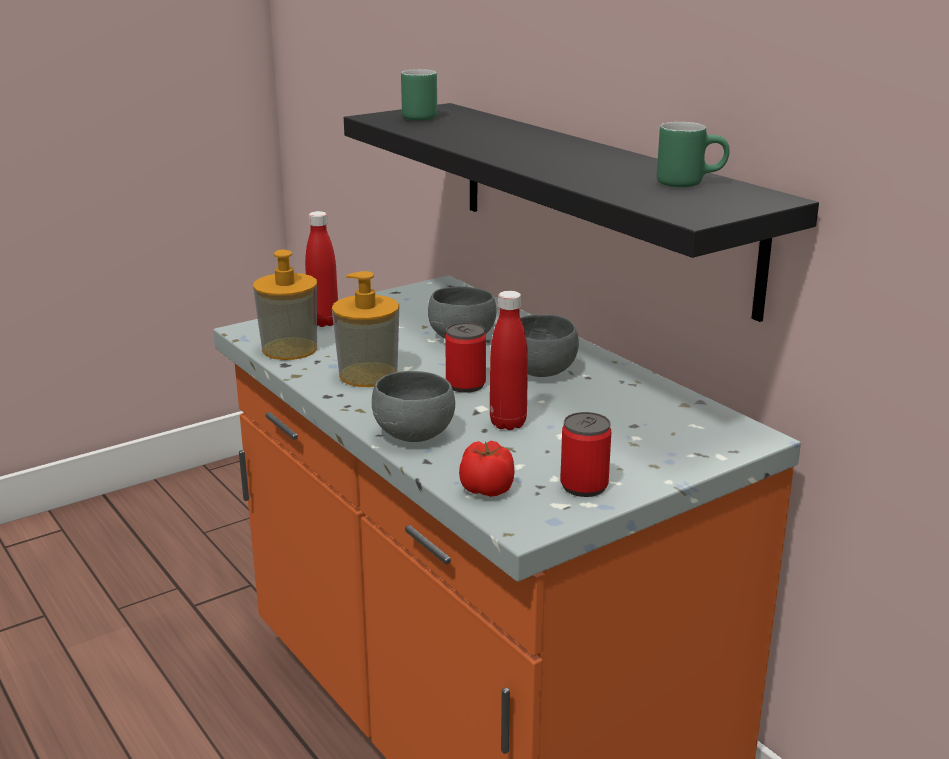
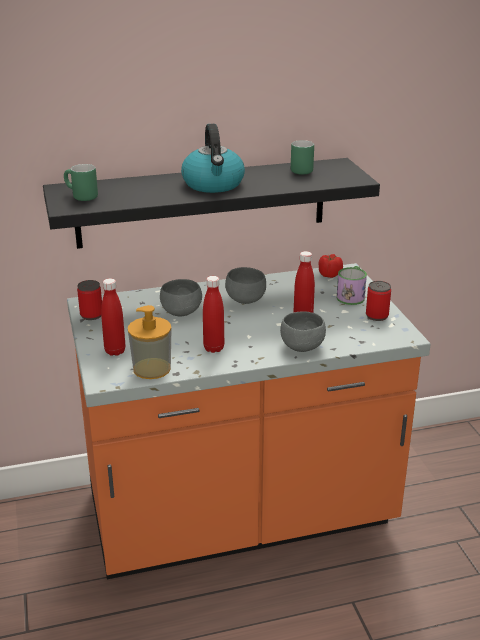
camera: 70 degrees left, 5 degrees up
(368, 375) = (213, 348): soap dispenser -> red bottle
(465, 385) = (248, 323): can -> can (91, 315)
(487, 488) = (369, 338): tomato -> tomato (329, 274)
(542, 152) = (213, 184): none -> kettle
(646, 453) = (351, 295): none -> mug

